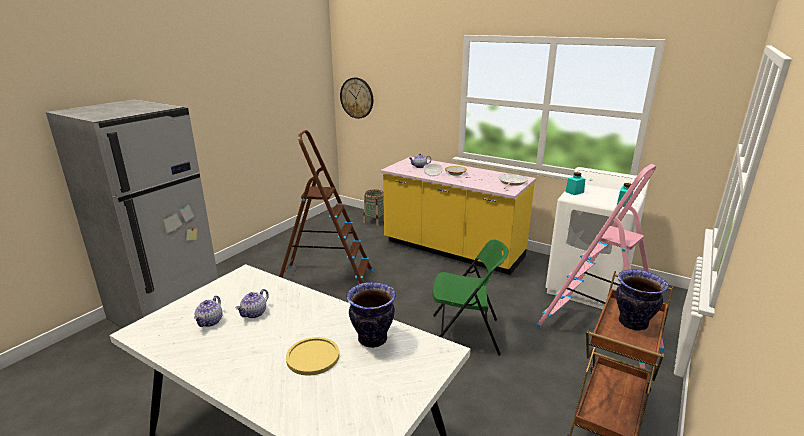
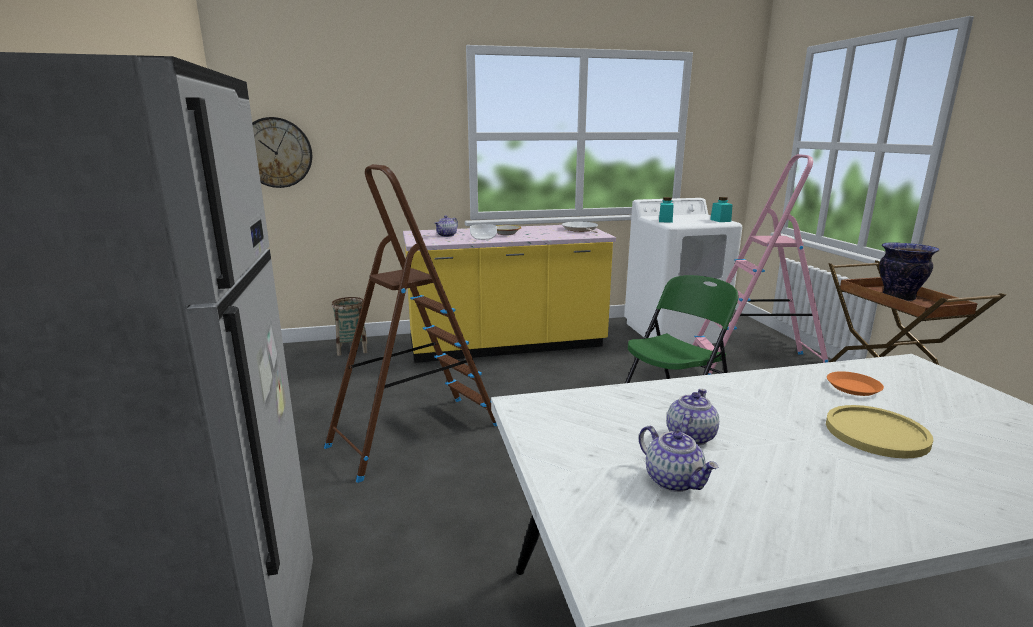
camera: 45 degrees left, 5 degrees down
(254, 313) = (690, 436): teapot -> teapot turned 135 degrees counterclockwise
(372, 339) = (853, 387): vase -> orange plate

